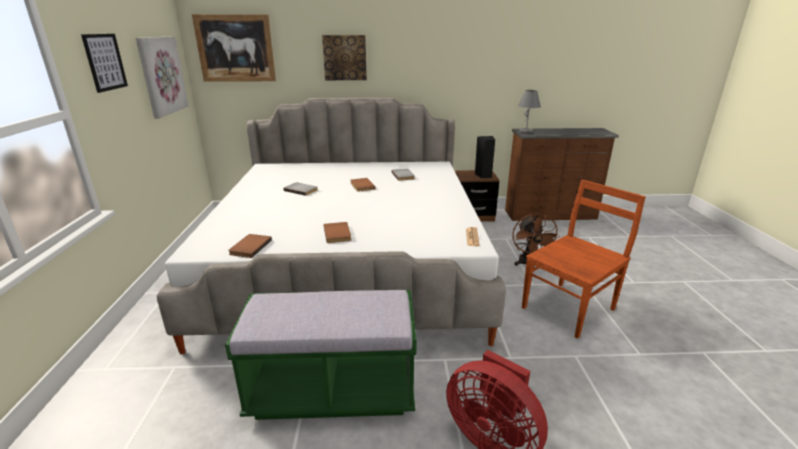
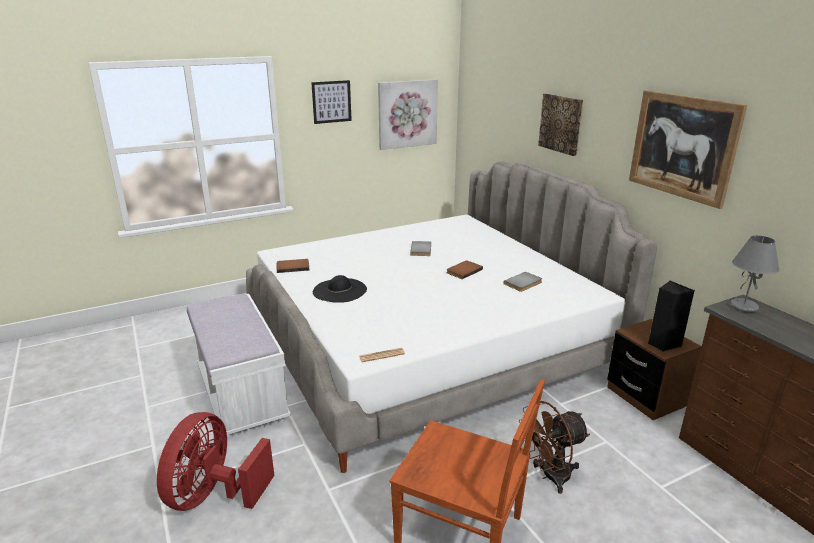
camera: 65 degrees right, 0 degrees up
(235, 48) = (485, 96): picture -> picture (682, 146)
(333, 391) = (242, 394): green bench -> white bench
(338, 234) = (339, 290): brown book -> black hat

